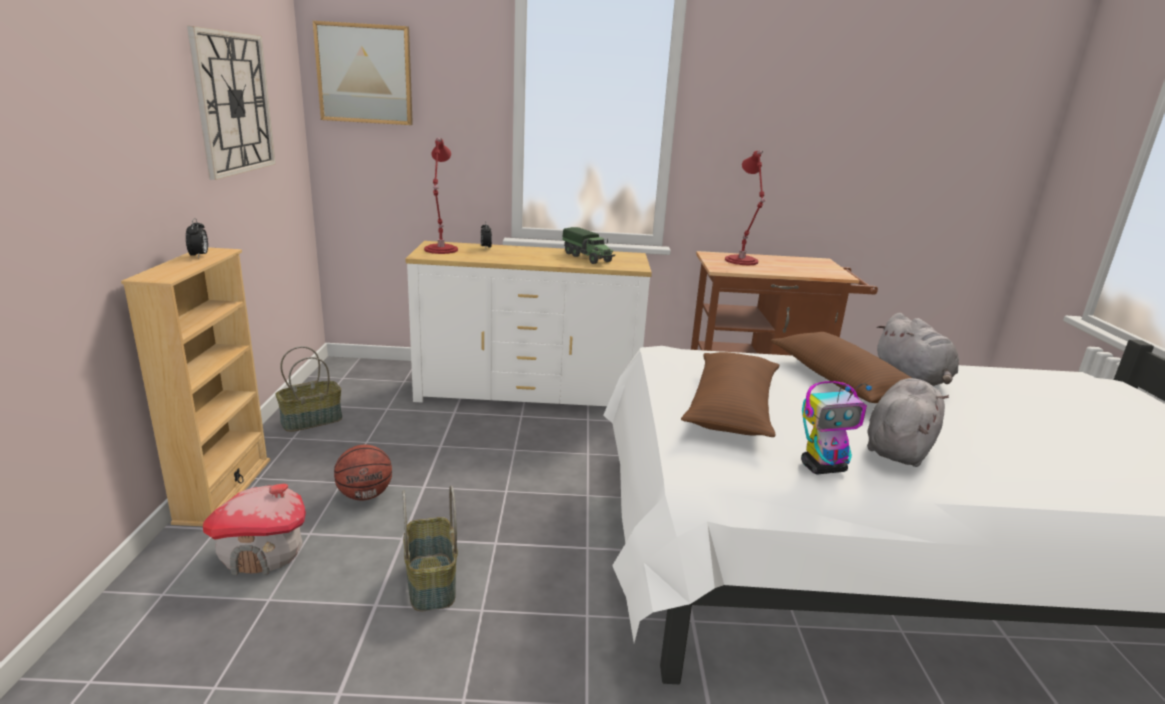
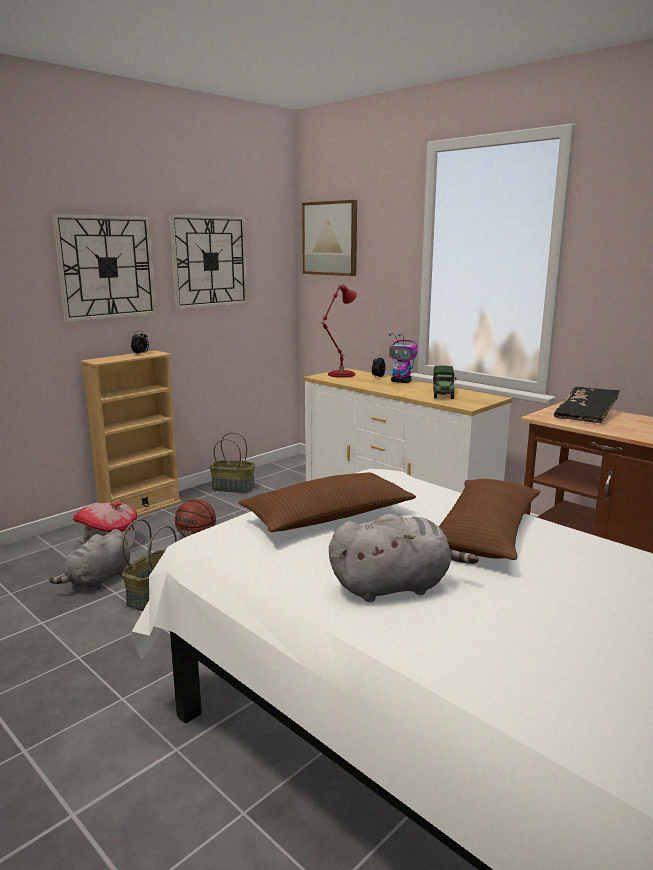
camera: 45 degrees right, 5 degrees down
(129, 115) = (107, 267): none -> wall clock
(742, 261) = (586, 415): red table lamp -> black book
(823, 467) = (291, 571): toy robot -> toy robot (401, 382)
(912, 378) = (580, 555): grey plush toy -> grey plush toy (98, 580)

